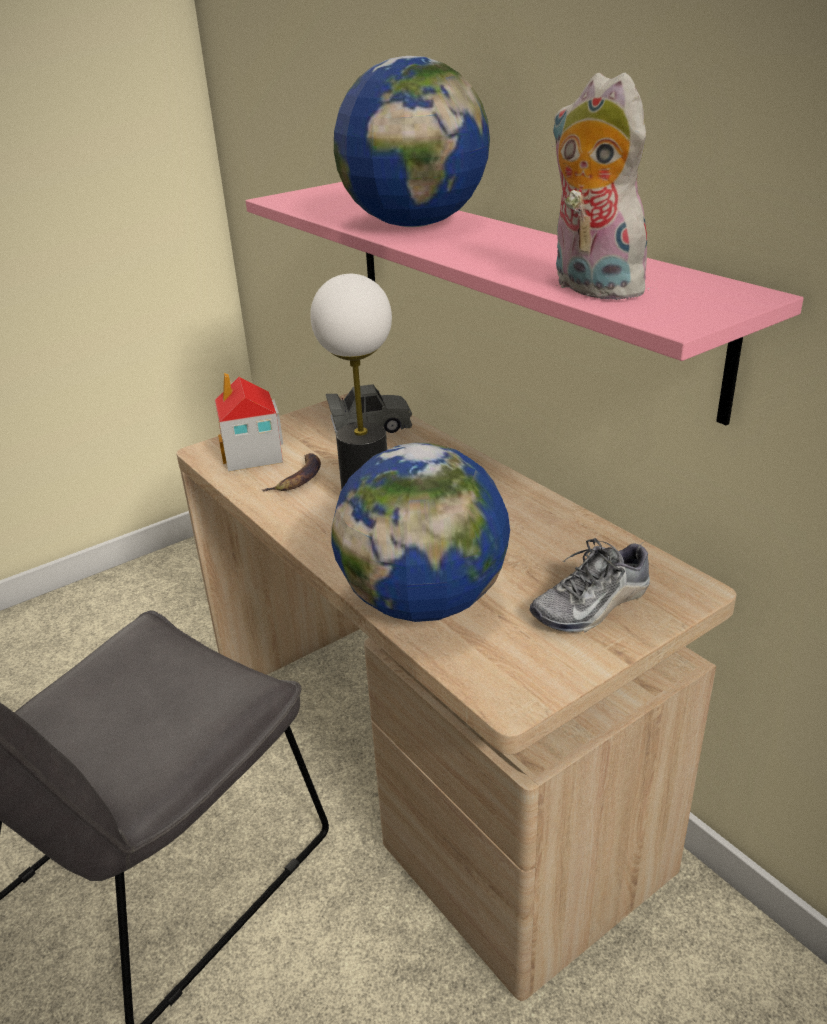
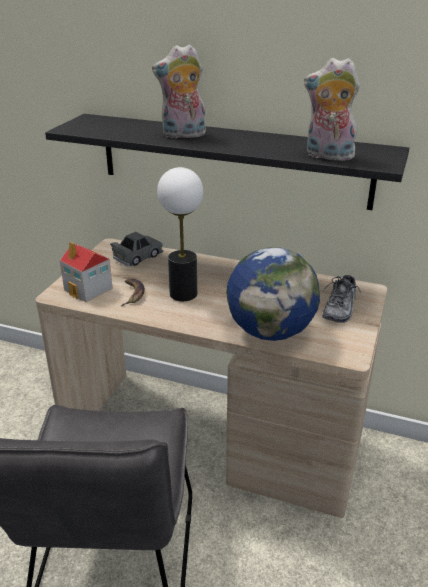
camera: 35 degrees left, 0 degrees up
(414, 224) = (183, 135): globe -> plush toy
(514, 284) = (232, 160): pink shelf -> black shelf

